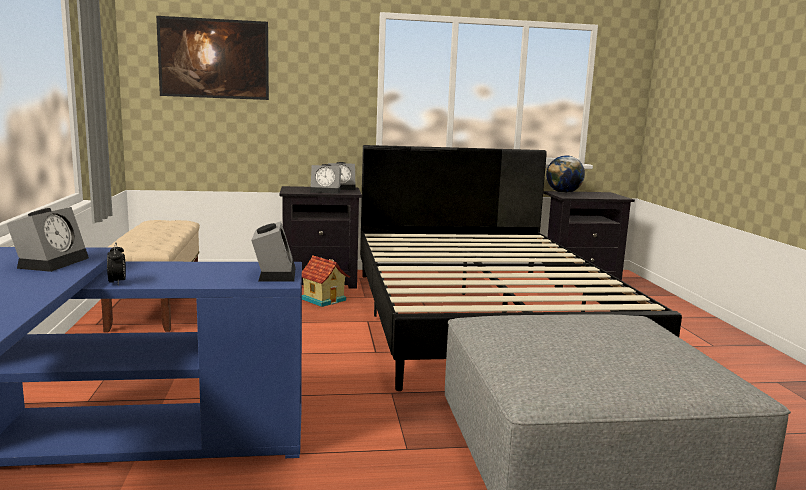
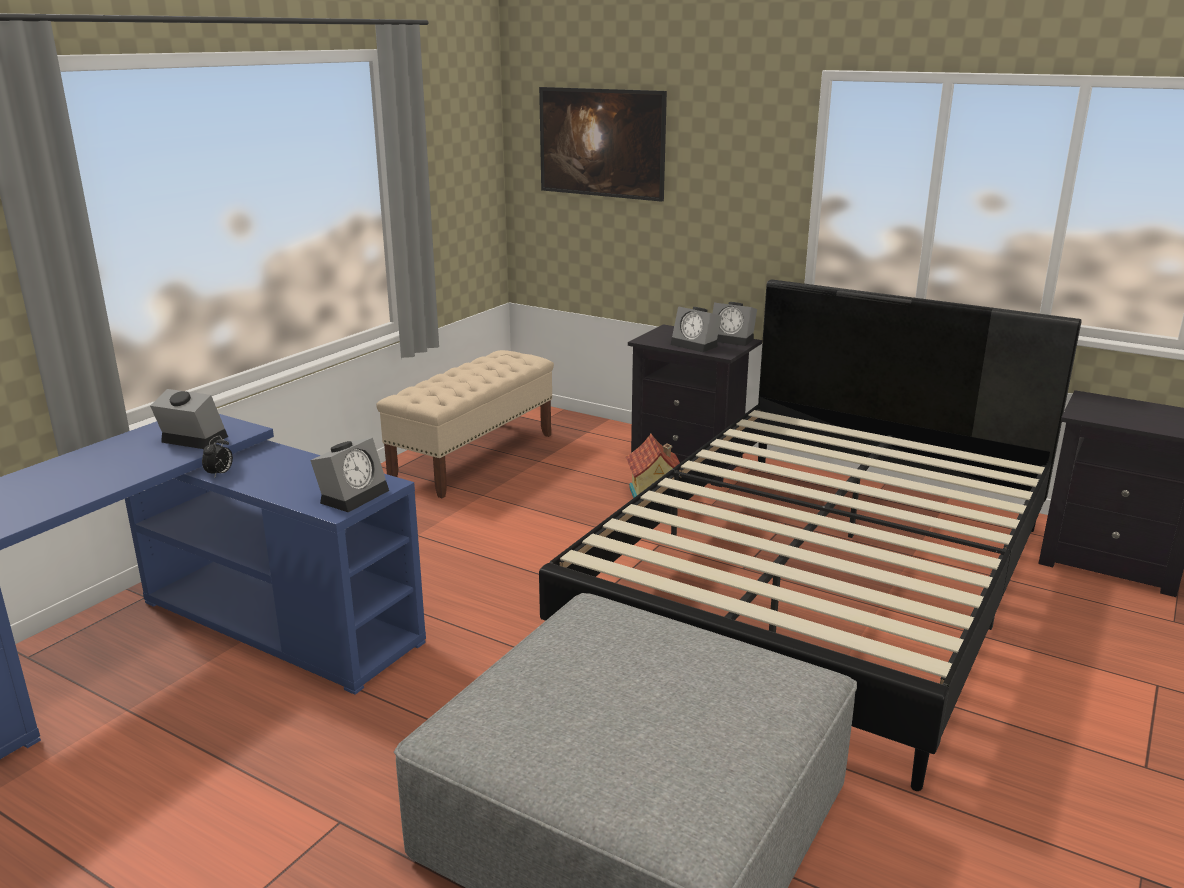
camera: 40 degrees right, 10 degrees up
(52, 262) = (191, 440): alarm clock -> alarm clock turned 120 degrees counterclockwise
(563, 192) = (1103, 401): globe -> none

